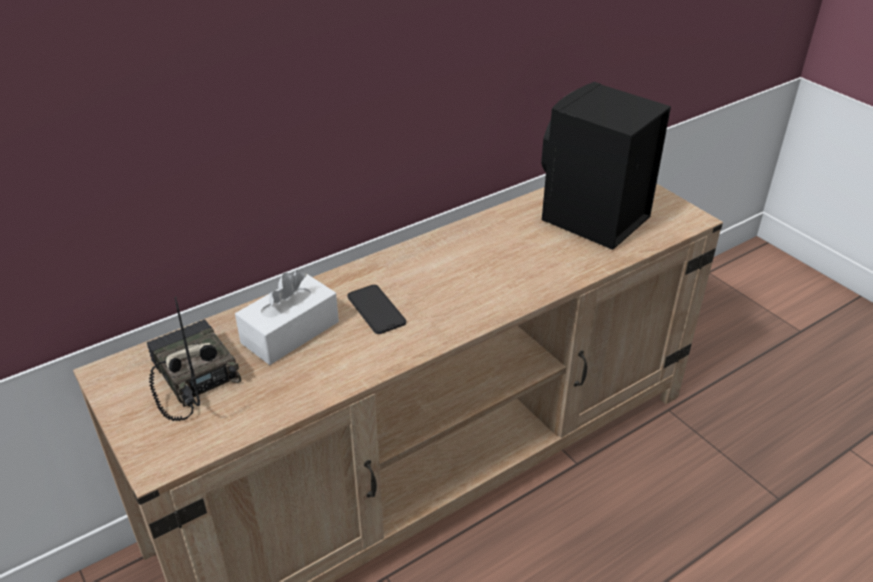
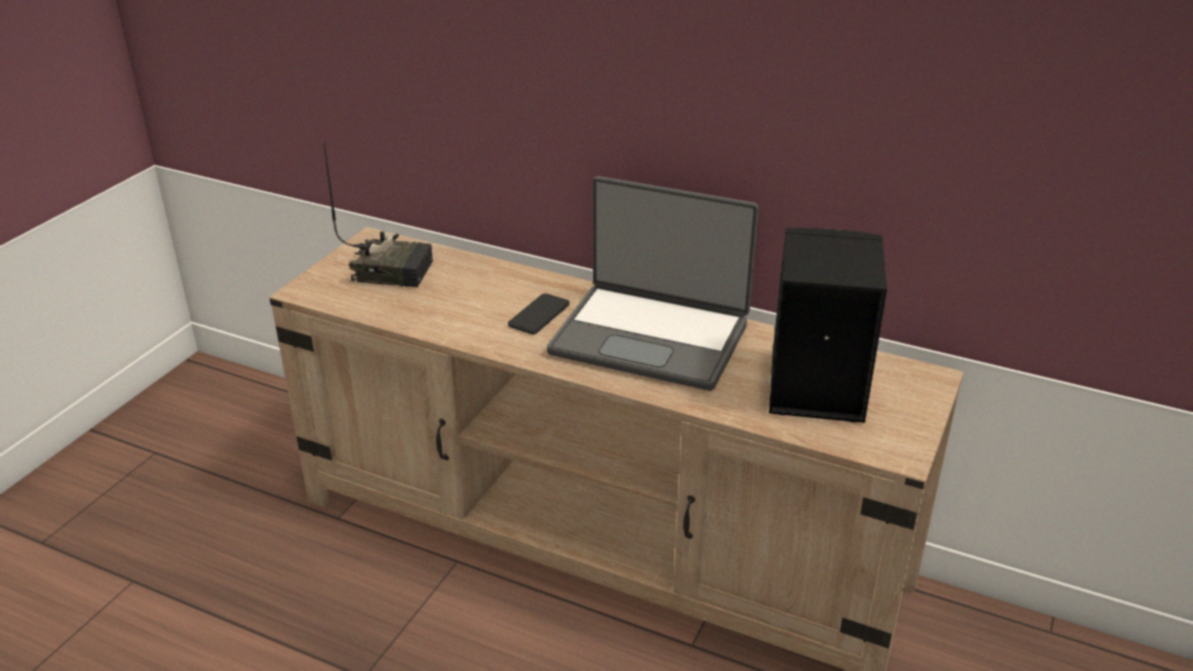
camera: 60 degrees right, 5 degrees down
(190, 378) = (391, 269): radio -> radio turned 75 degrees clockwise
(290, 332) = (475, 288): white tissue box -> none
(466, 263) = (651, 337): none -> laptop

